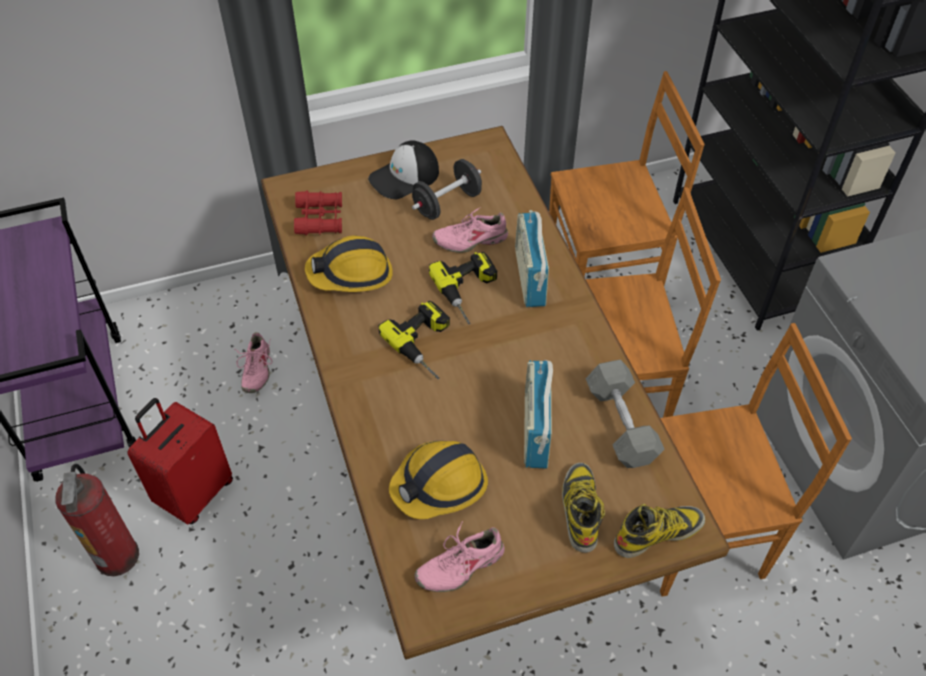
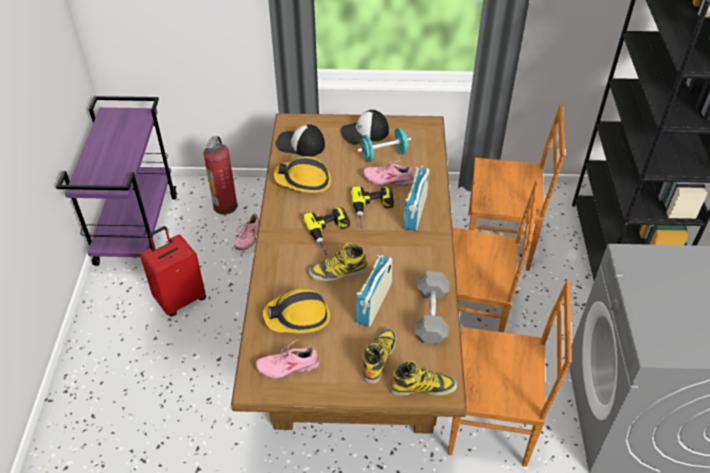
camera: 20 degrees right, 5 degrees down
(117, 556) = (121, 321): fire extinguisher -> fire extinguisher (225, 206)
(320, 219) = (300, 144): red binoculars -> cap
(447, 203) = (384, 154): black dumbbell -> turquoise dumbbell
(464, 398) = (338, 271): none -> boot

